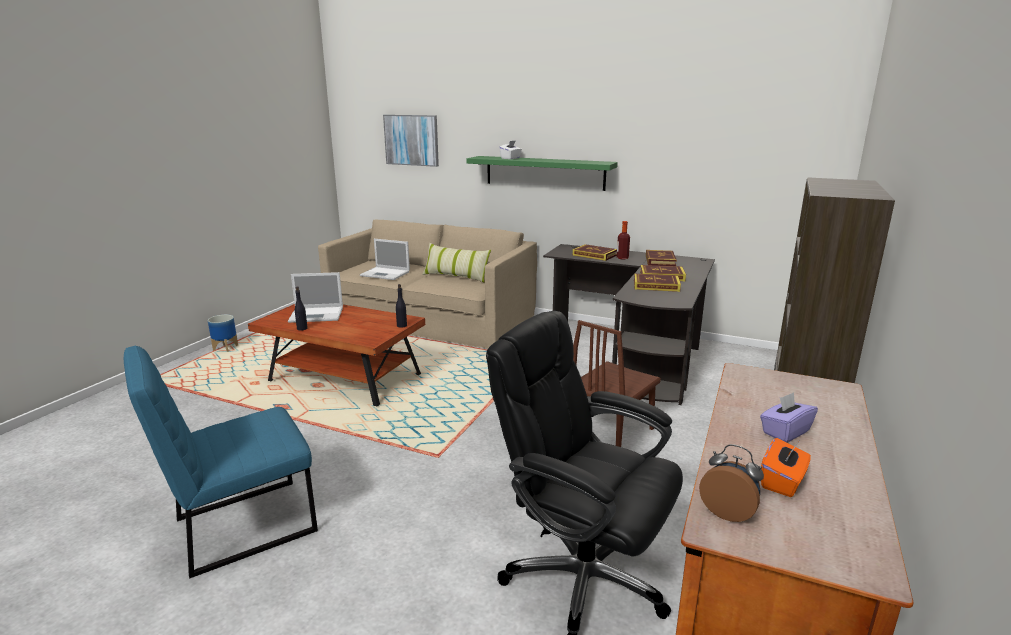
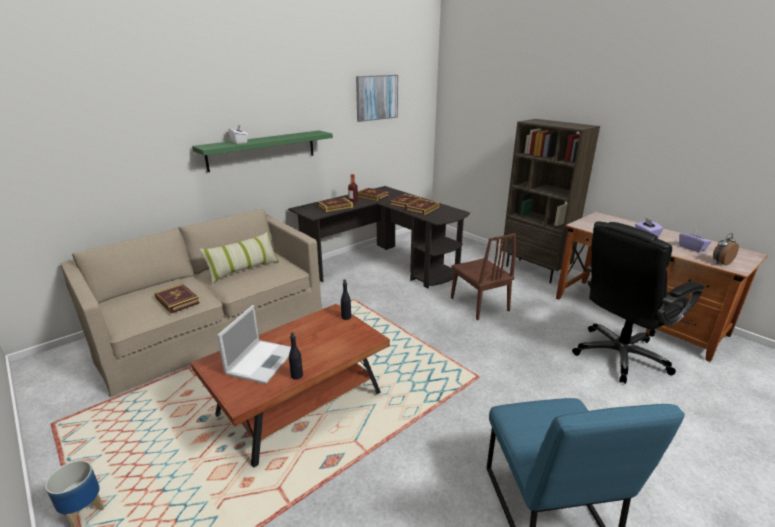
camera: 65 degrees left, 5 degrees up
(386, 274) = (177, 300): laptop -> book
(411, 140) = (93, 141): picture -> picture (376, 97)
(782, 482) = (692, 248): orange tissue box -> purple tissue box

